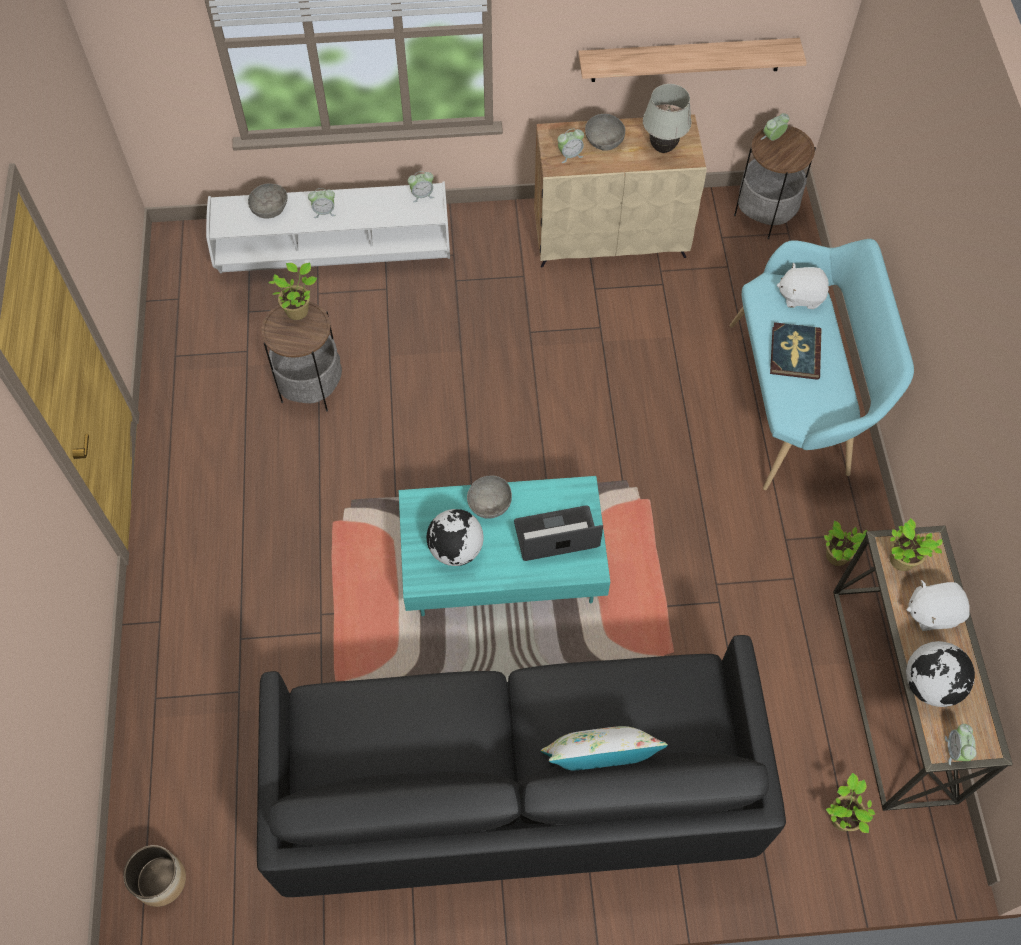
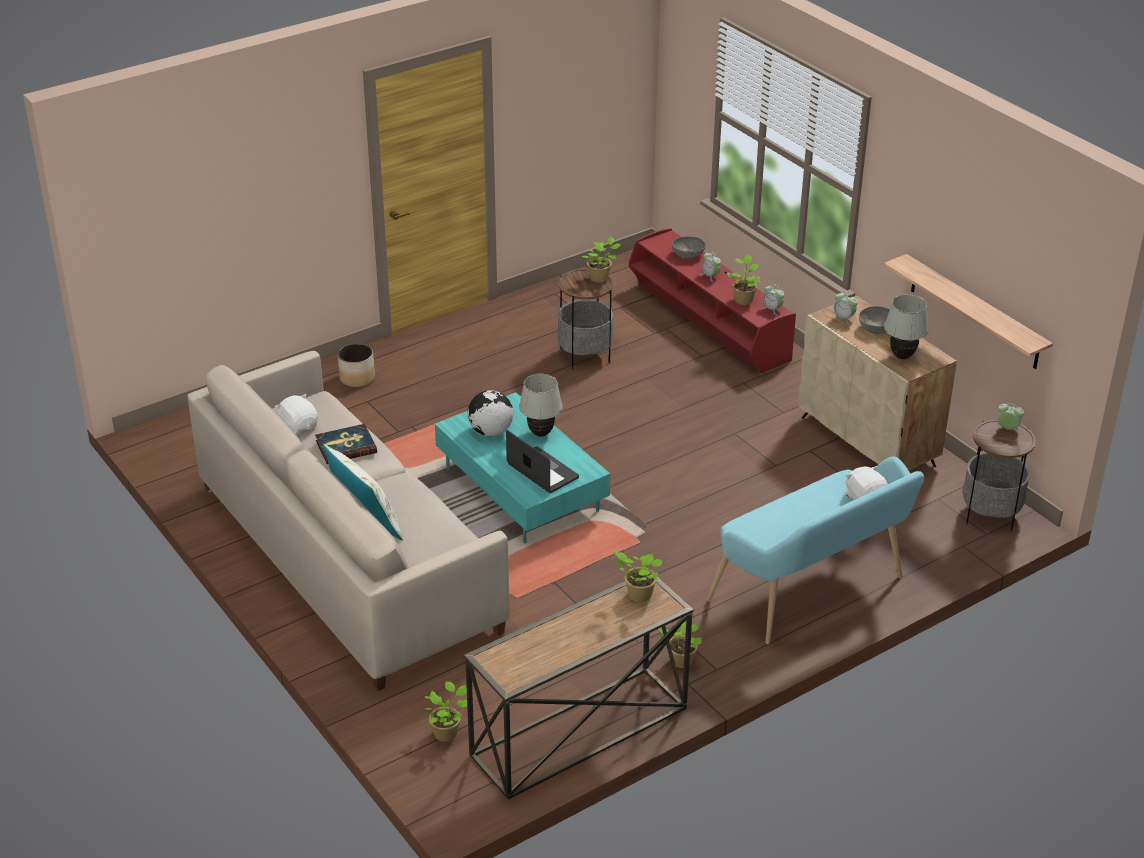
camera: 60 degrees right, 25 degrees down
(161, 881) = (181, 435): planter -> planter (357, 378)
(335, 254) = (707, 323): white tv stand -> red tv stand
(387, 208) = (743, 299): none -> potted plant
(489, 504) = (540, 433): grey bowl -> white table lamp
(513, 789) = (347, 557): black sofa -> beige sofa
(794, 353) = (803, 511): book -> book (346, 446)
(930, 685) = (539, 637): globe -> none
(932, 612) = (605, 623): white plush toy -> white plush toy (299, 426)
(955, 750) = (493, 665): alarm clock -> none

